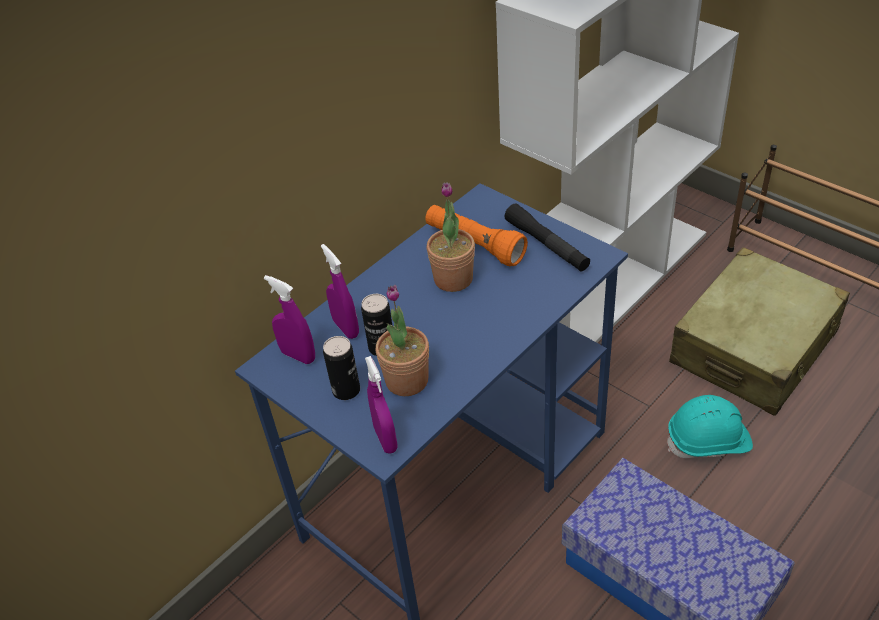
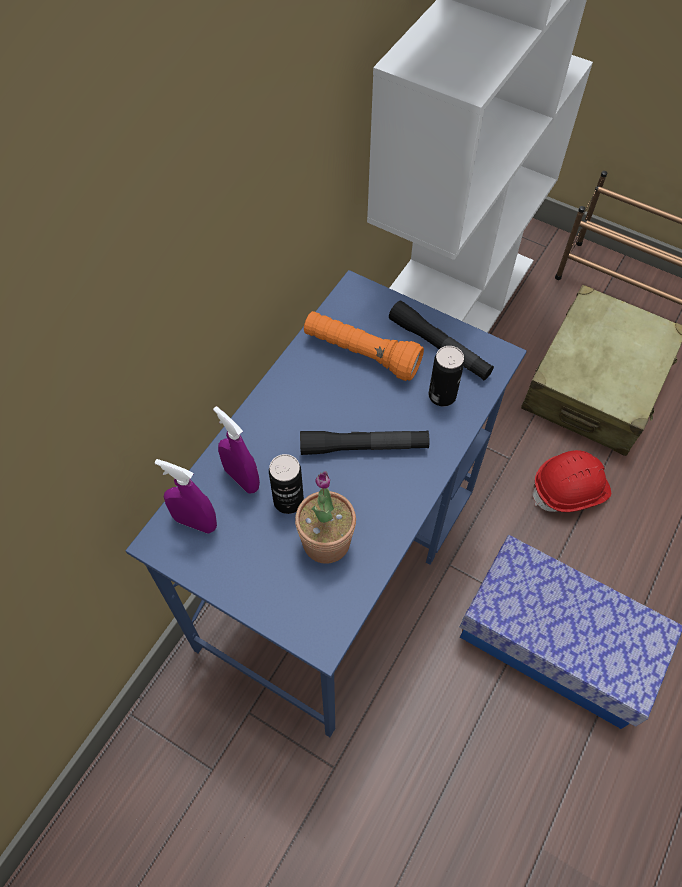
camera: 15 degrees left, 15 degrees up
(346, 390) = (261, 562): can -> can (442, 395)
(385, 439) = (320, 622): purple spray bottle -> none
(453, 279) = (347, 401): potted plant -> none
(459, 313) = (364, 447): none -> black flashlight
(708, 441) = (570, 490): turquoise hard hat -> red hard hat

